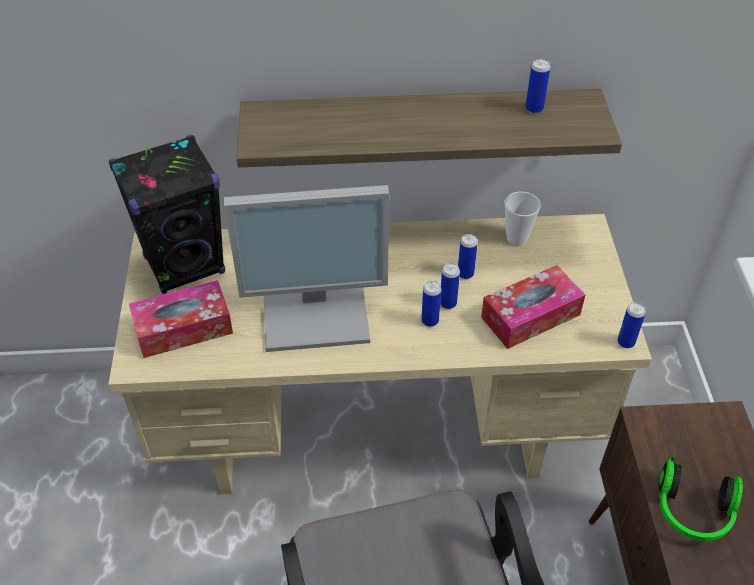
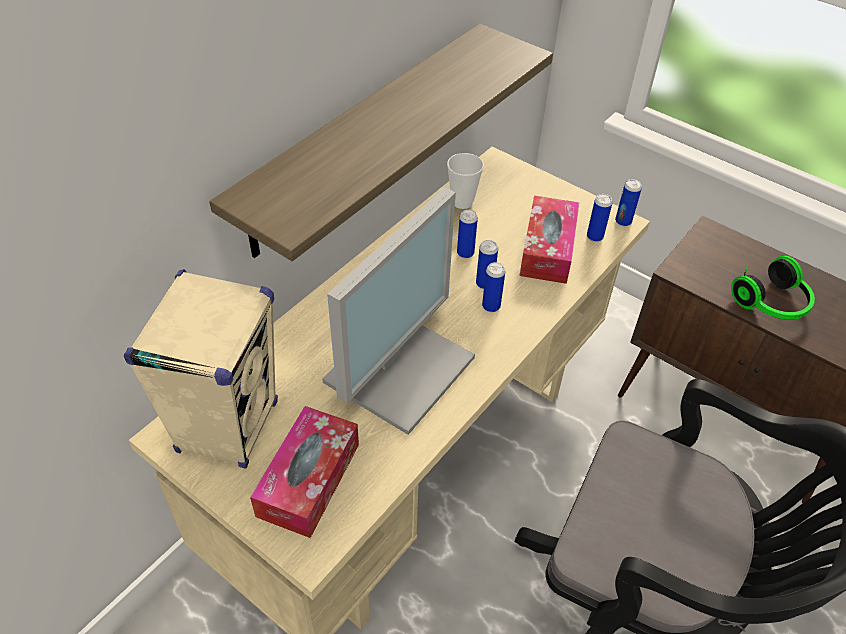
camera: 50 degrees left, 0 degrees up
(185, 265) = (228, 426): black speaker -> beige speaker
(534, 109) = (461, 62): can -> can (594, 237)

